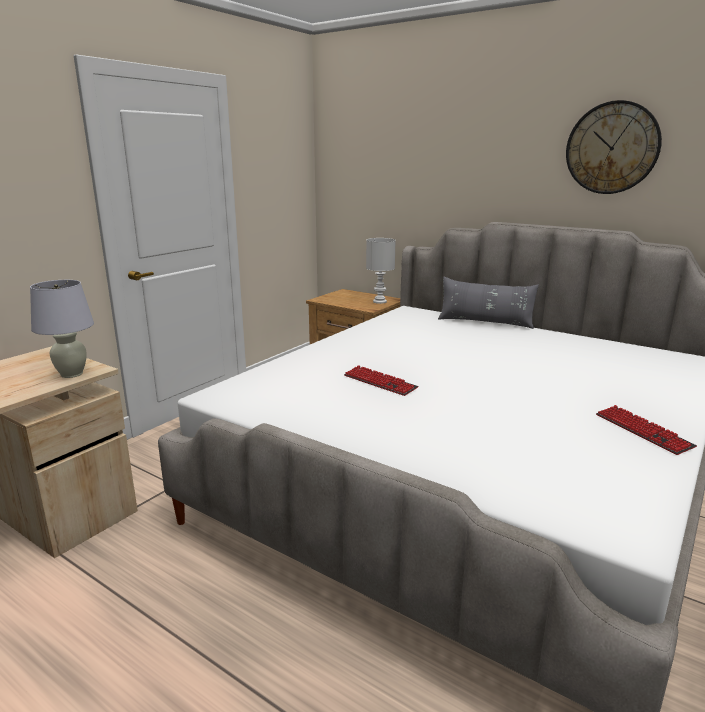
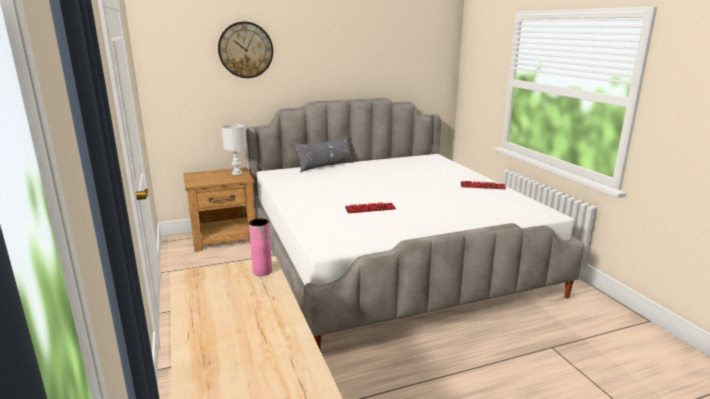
camera: 55 degrees left, 0 degrees up
(71, 374) = (262, 271): white table lamp -> pink vase
(612, 148) = (368, 52): wall clock -> wall clock (245, 50)

